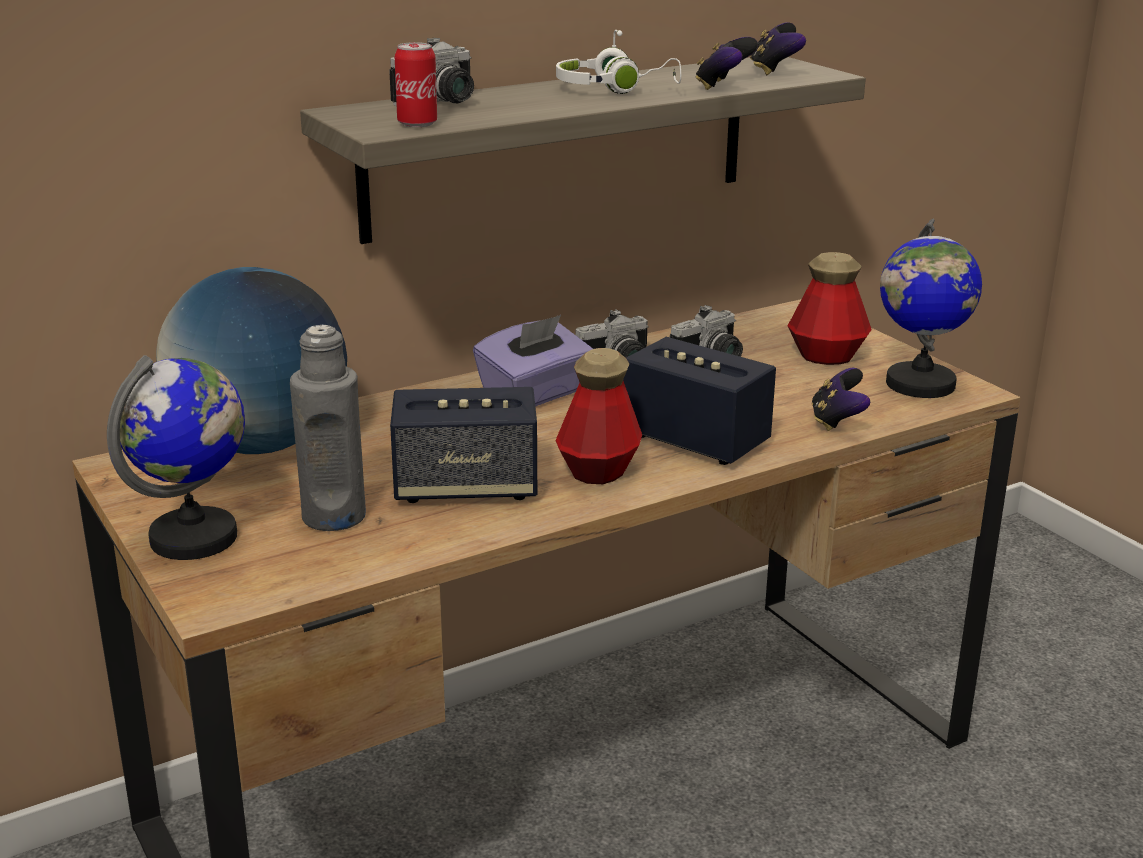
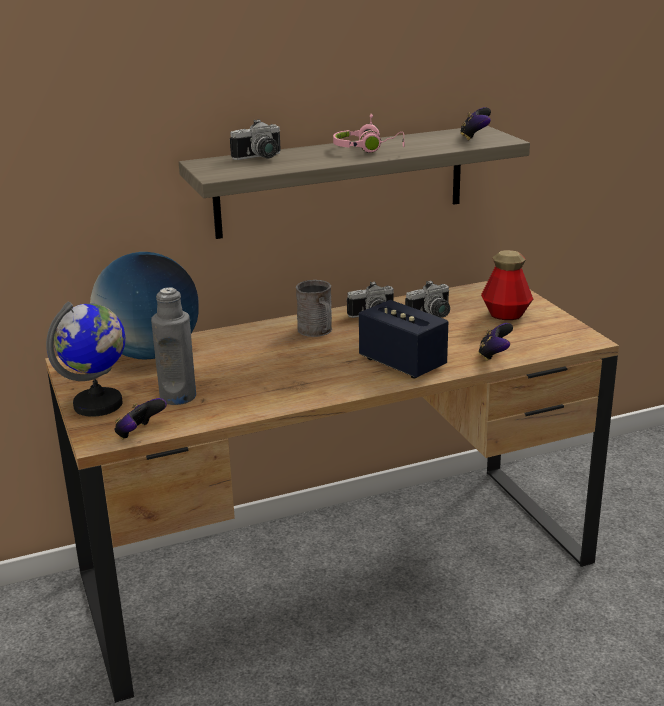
camera: 10 degrees right, 0 degrees up
(417, 124) = (239, 171): can -> none
(466, 487) = (257, 384): speaker -> none
(535, 394) = (317, 331): purple tissue box -> grey mug
(598, 471) = (338, 378): bottle -> none
(614, 89) = (368, 149): white headphones -> pink headphones
(723, 86) = (435, 148): game controller -> game controller (139, 434)
(919, 384) = (557, 334): globe -> none

